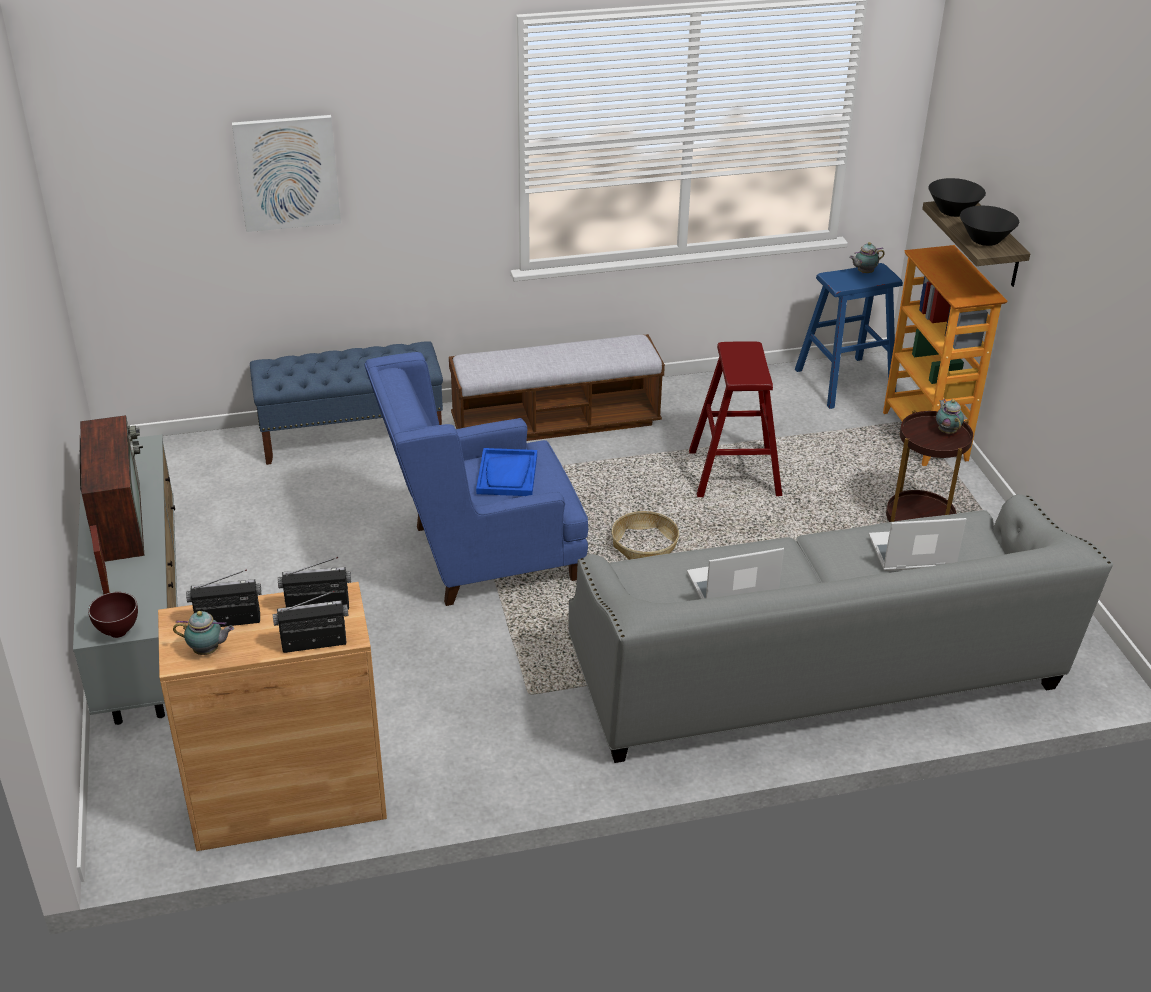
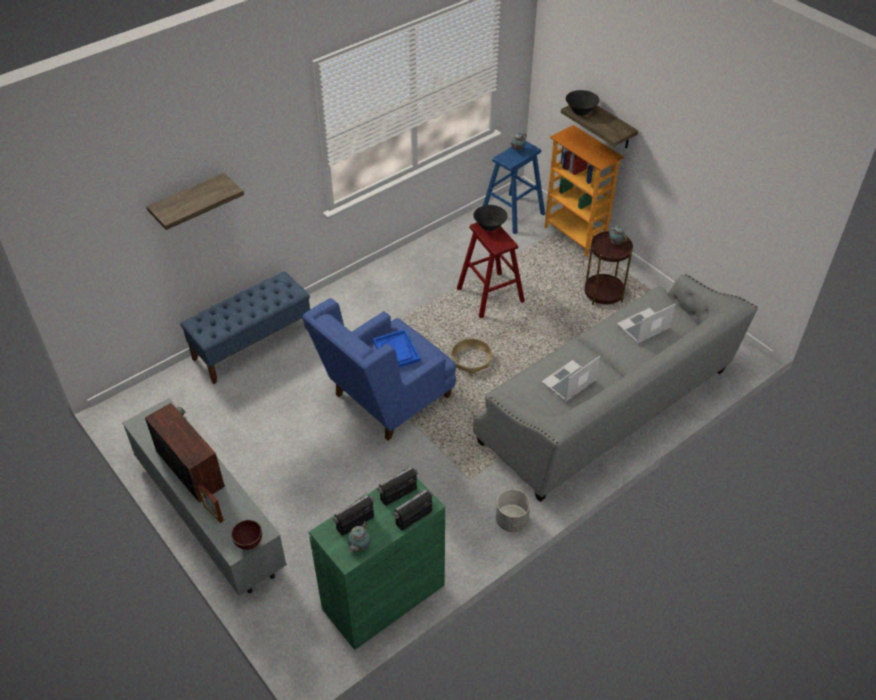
camera: 25 degrees left, 10 degrees up
(208, 651) = (359, 547): teapot -> teapot turned 135 degrees clockwise
(287, 172) = (188, 201): picture -> shelf
(288, 800) = (383, 597): brown cabinet -> green cabinet
(551, 772) = (511, 521): none -> grey planter
(556, 423) = (369, 294): bench -> none
(985, 240) = (610, 128): black bowl -> black bowl (489, 226)

